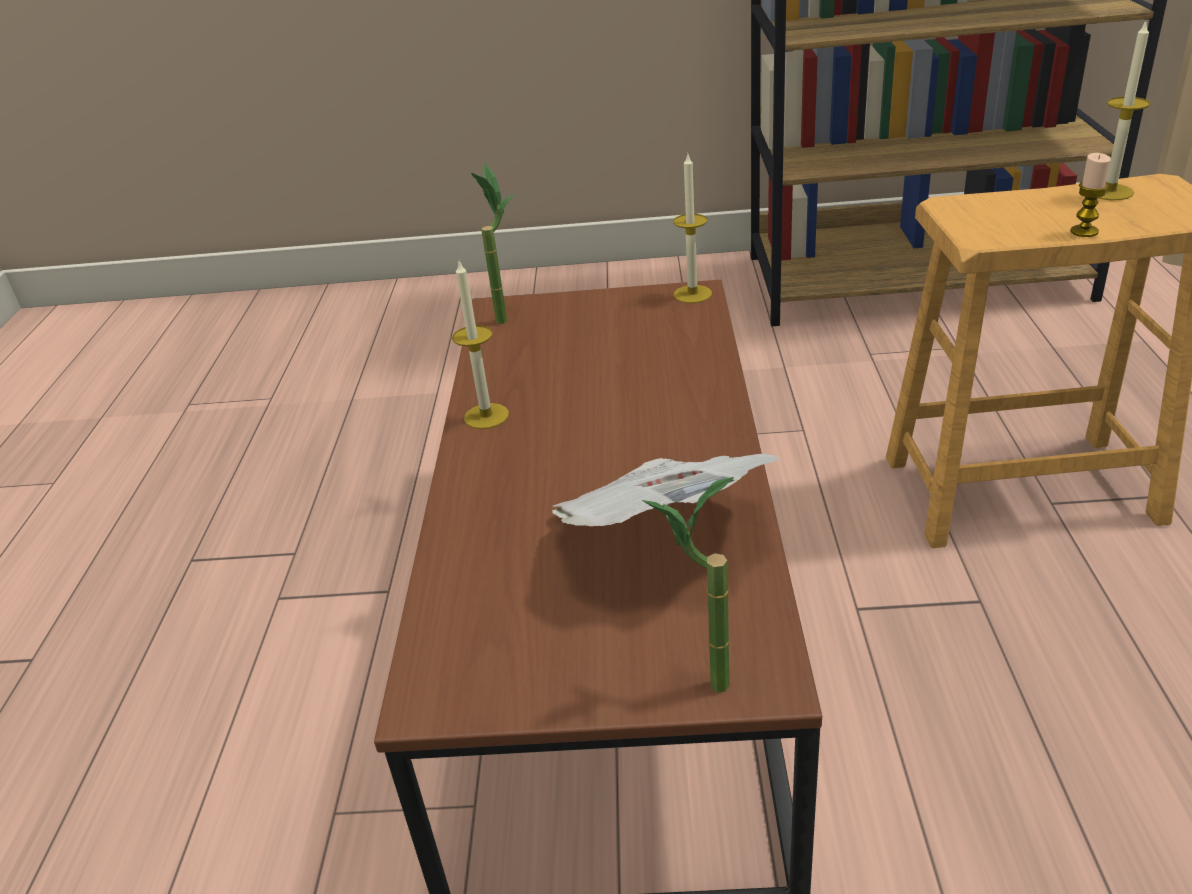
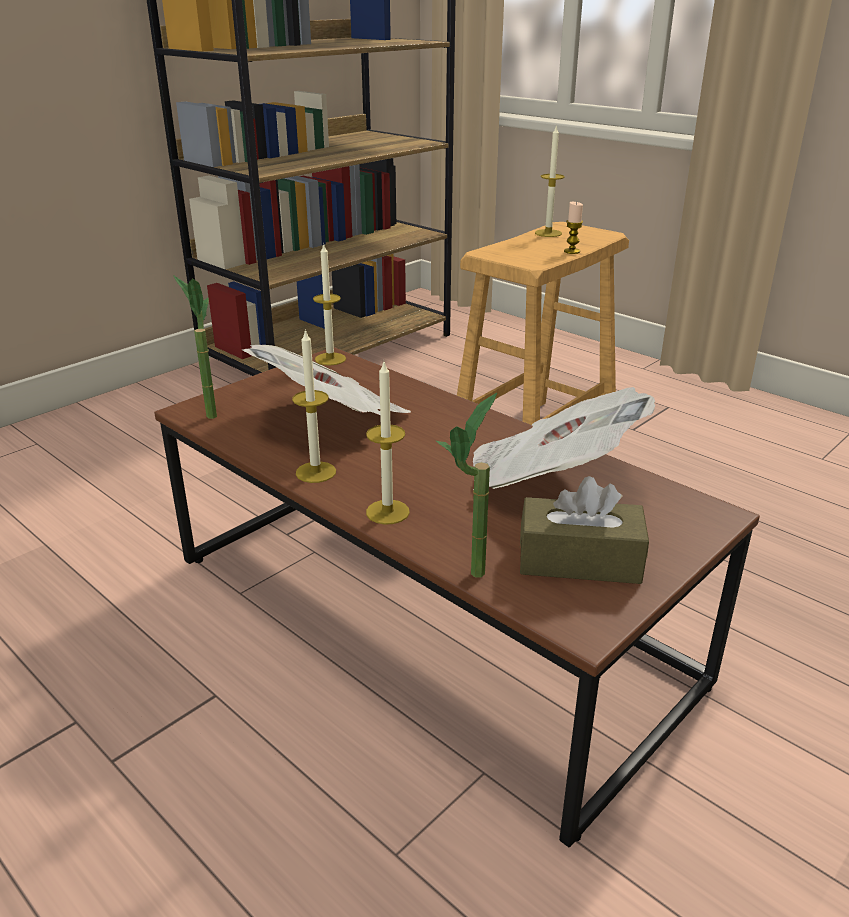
camera: 50 degrees left, 5 degrees down
(473, 486) = (387, 512): none -> candle
(536, 635) = (579, 560): none -> brown tissue box
(585, 365) = (332, 419): none -> newspaper
(699, 685) = (695, 533): potted plant -> potted plant (467, 579)

